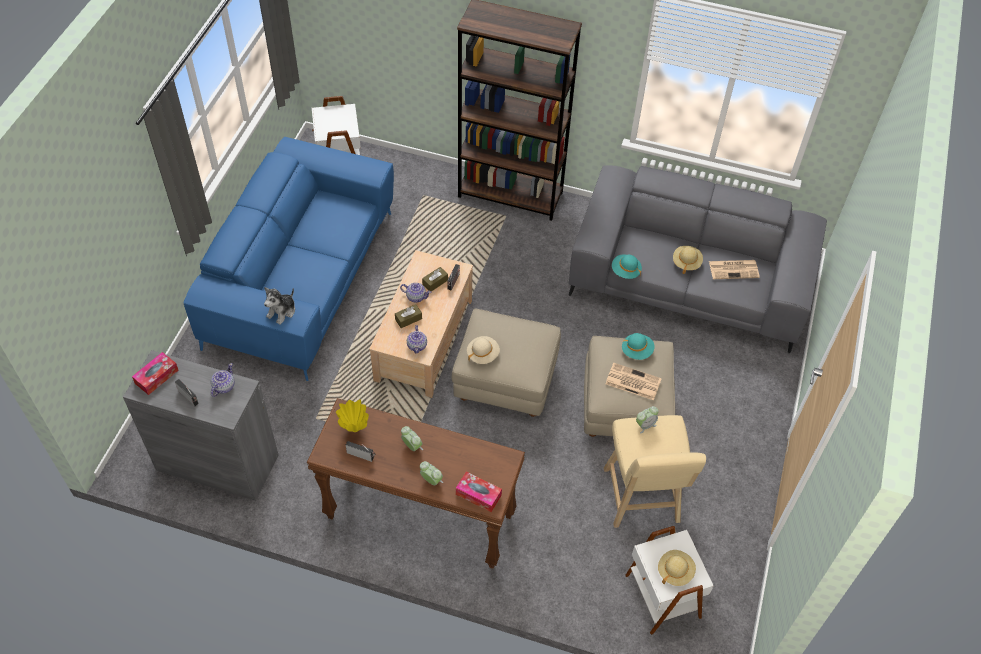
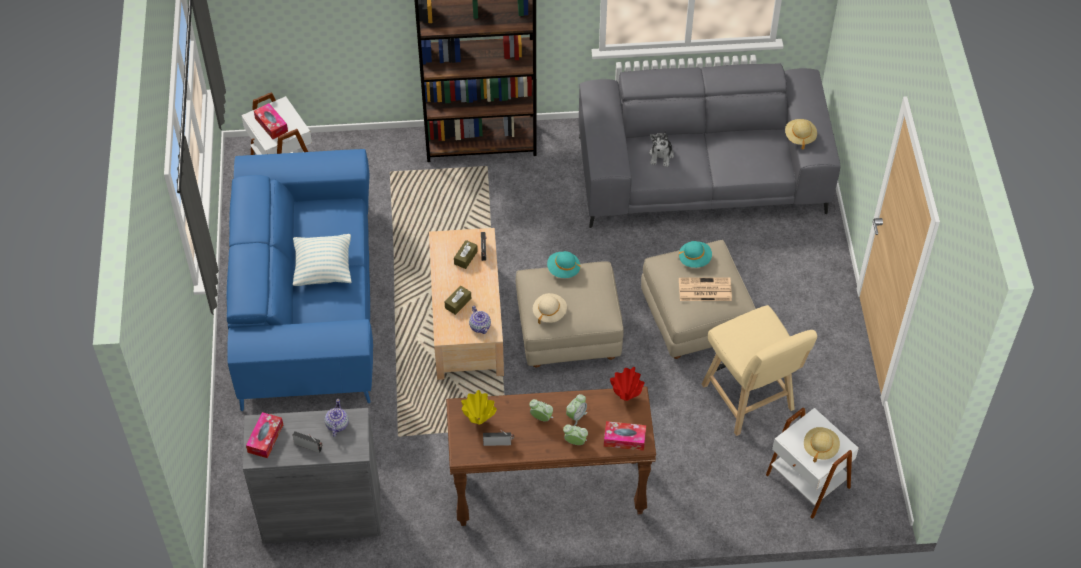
camera: 20 degrees left, 0 degrees up
(282, 311) = (336, 337): plush toy -> plush toy (661, 155)
(312, 253) = (323, 269): none -> pillow
(331, 122) = (271, 125): none -> tissue box
(416, 296) = (454, 278): teapot -> none
(499, 455) = (626, 398): none -> red vase
(625, 271) = (646, 184): turquoise hat -> turquoise hat (563, 270)
(645, 425) = (740, 325): alarm clock -> alarm clock (576, 416)
(686, 262) = (701, 156): beige hat -> beige hat (800, 137)
(734, 269) = (749, 148): newspaper -> none

